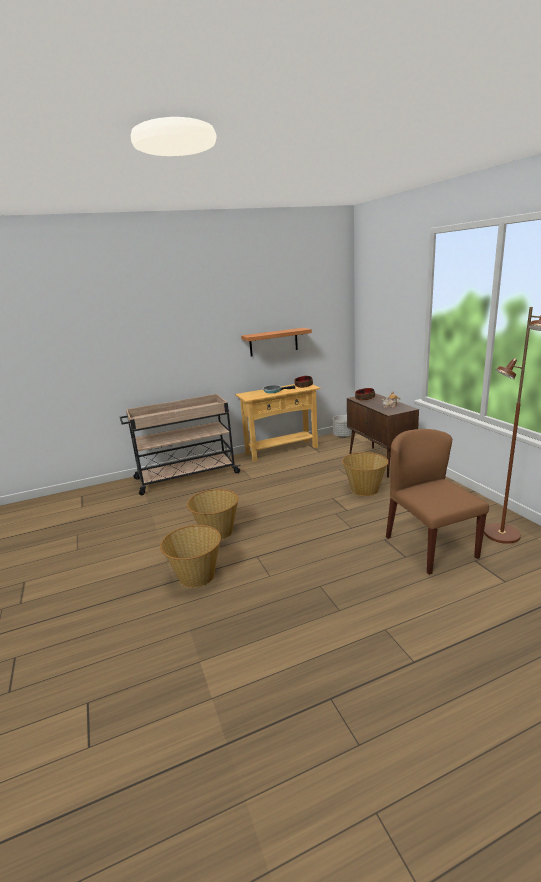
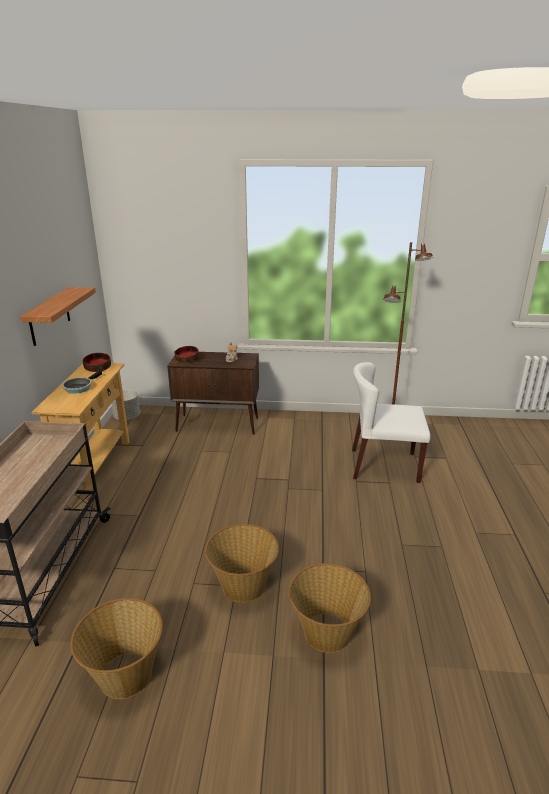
camera: 65 degrees left, 5 degrees up
(364, 489) = (261, 454): basket -> basket (125, 674)
(430, 546) = (383, 465): brown chair -> white chair

